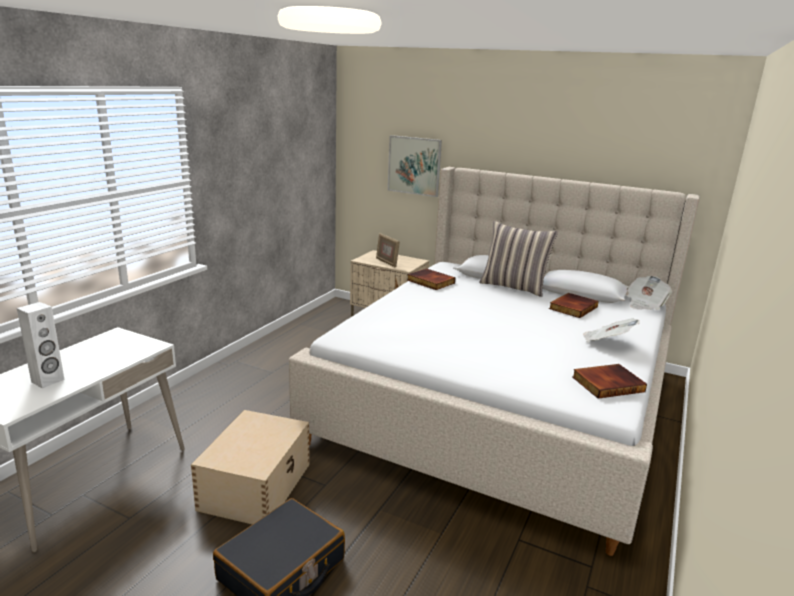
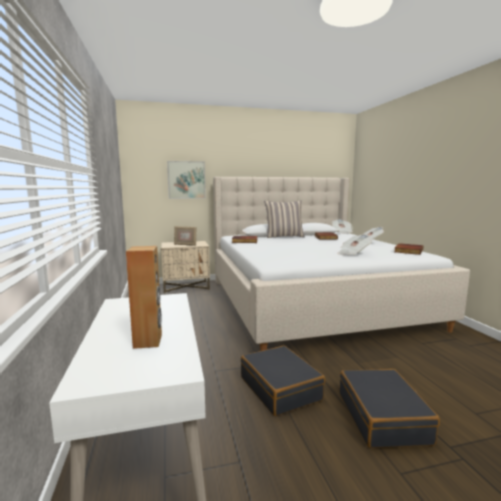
camera: 40 degrees left, 10 degrees down
(48, 381) = (148, 341): white speaker -> brown speaker
(257, 485) = (280, 388): beige storage box -> black suitcase
(494, 356) = (353, 253): none -> newspaper

